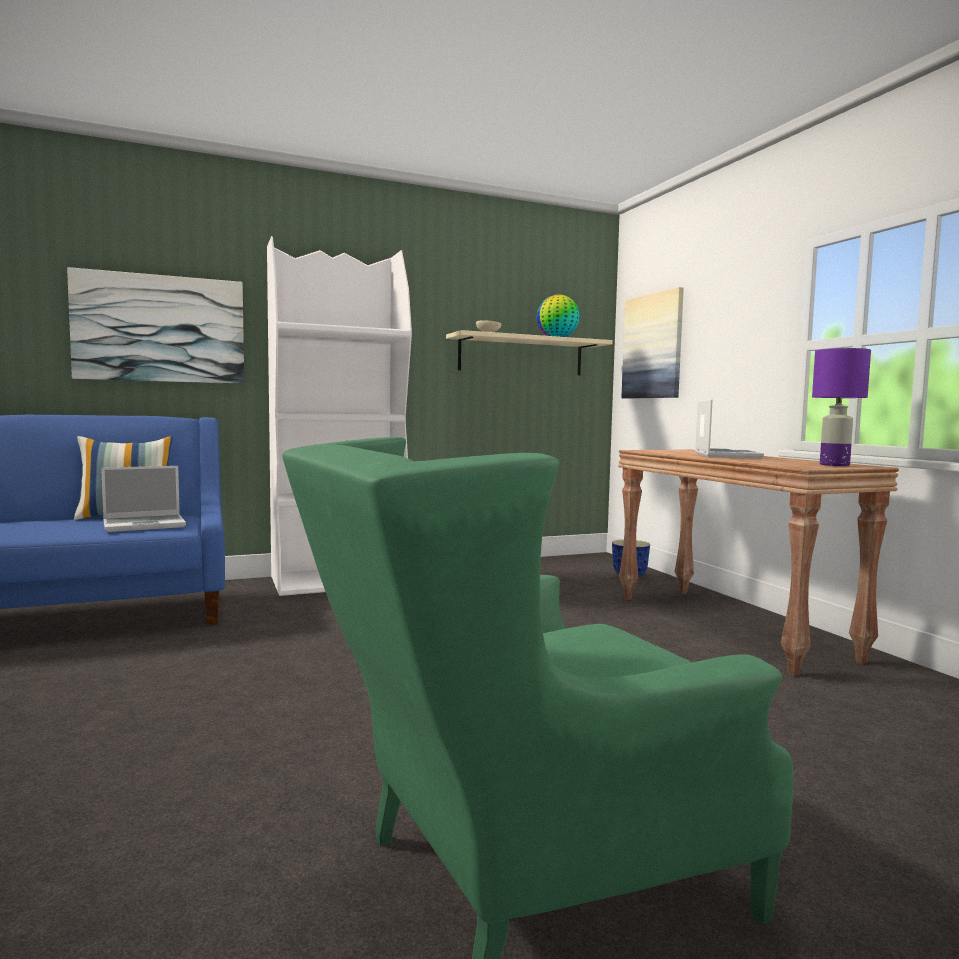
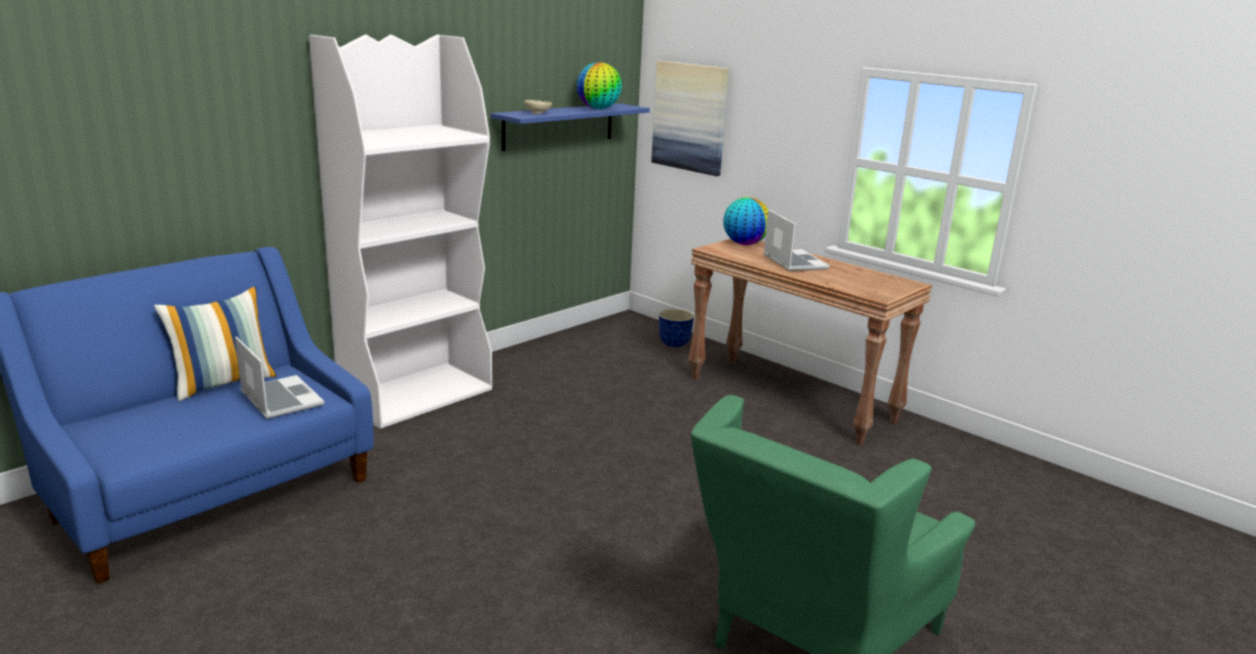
camera: 25 degrees left, 15 degrees up
(145, 525) = (280, 399): laptop -> laptop turned 75 degrees counterclockwise
(160, 329) = (198, 150): picture -> none
(521, 356) = (559, 126): beige shelf -> blue shelf
(684, 450) = (744, 244): none -> globe
(835, 465) = (891, 285): purple table lamp -> none

